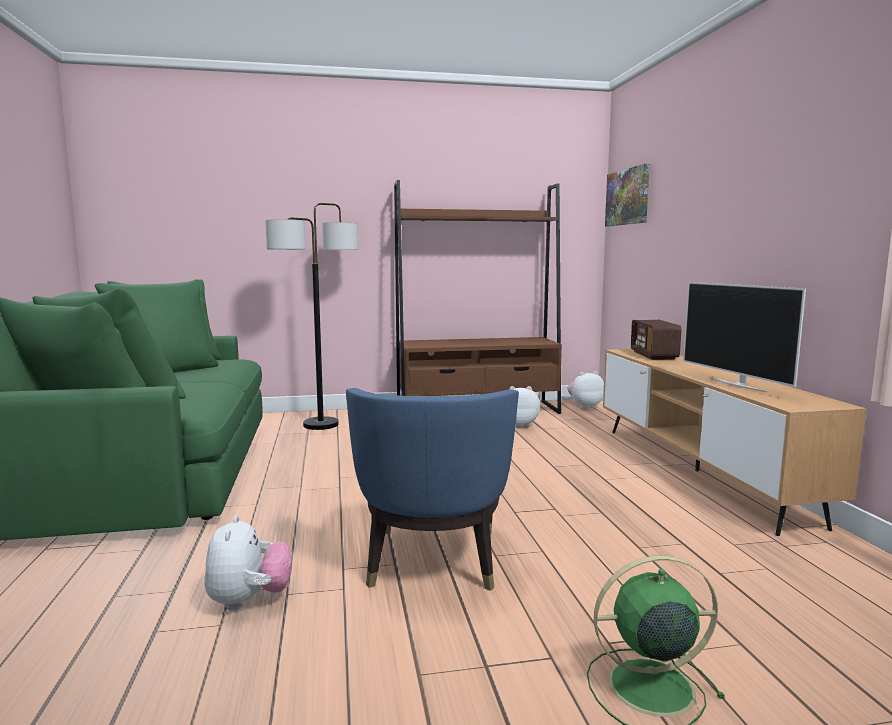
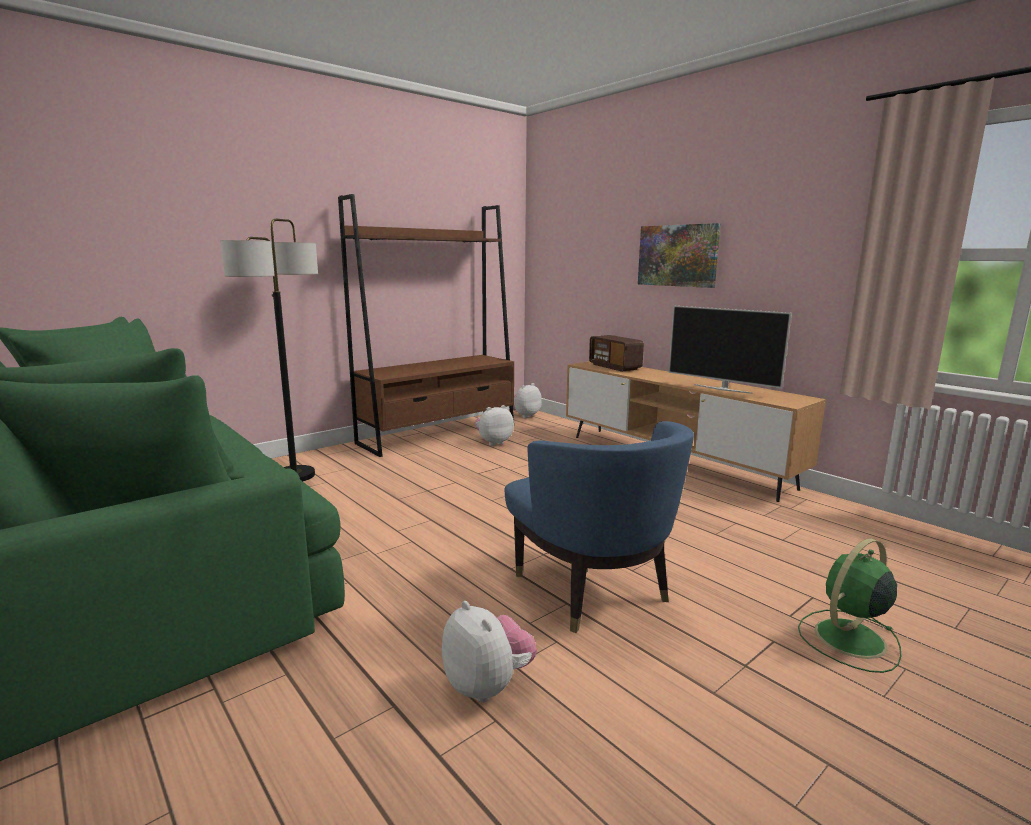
camera: 30 degrees left, 5 degrees up
(627, 197) = (556, 221): picture -> picture (678, 255)

